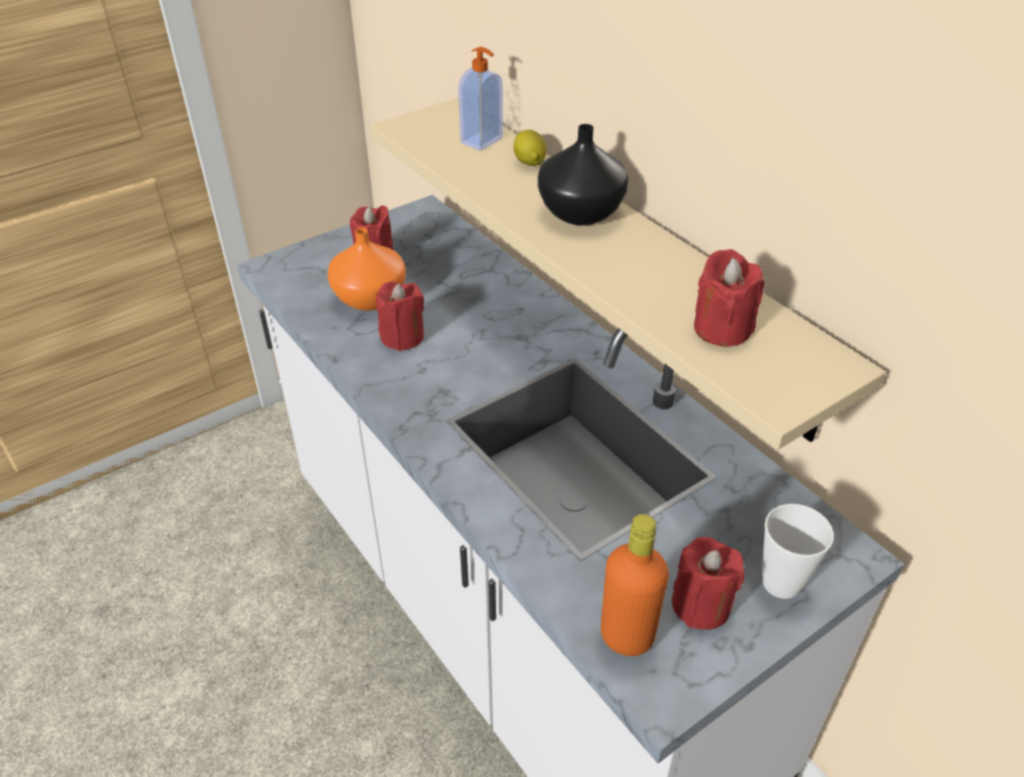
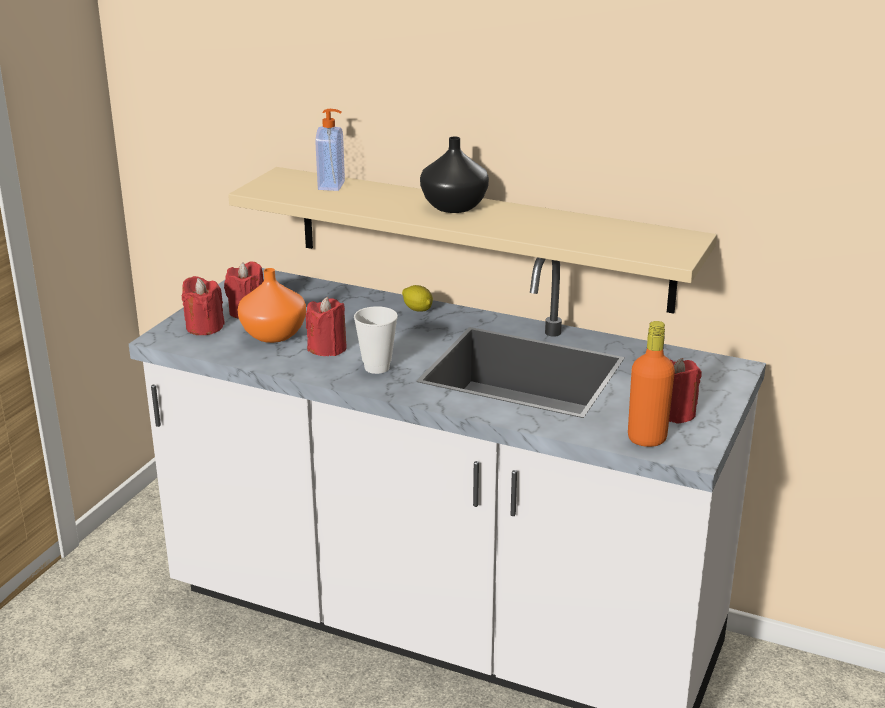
camera: 30 degrees left, 15 degrees down
(529, 162) = (383, 189): lemon -> lemon (417, 310)
(722, 328) = (609, 237): red candle -> red candle (204, 327)
(781, 583) = (709, 390): cup -> cup (377, 367)

